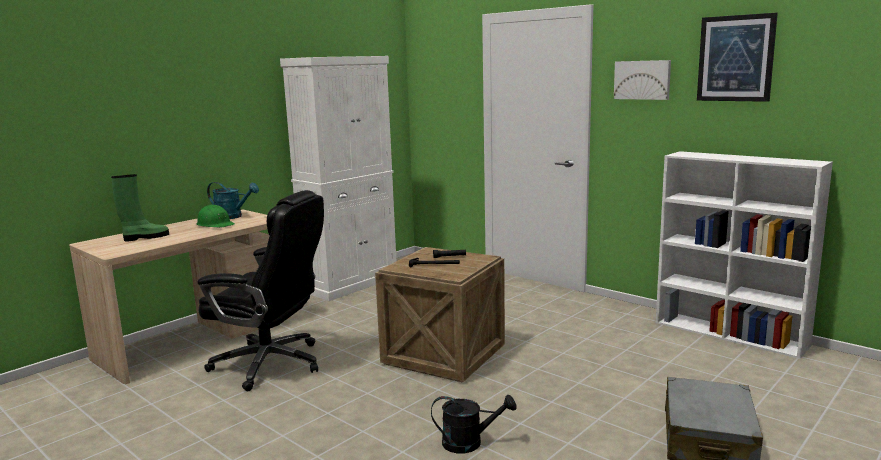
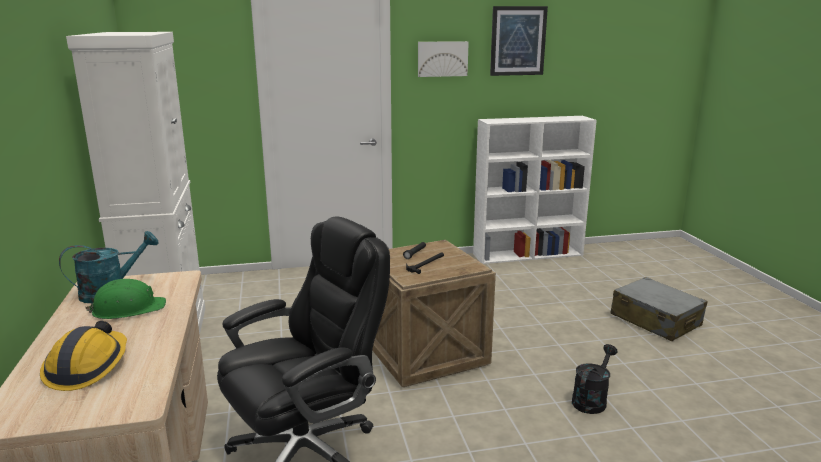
camera: 55 degrees left, 5 degrees up
(145, 237) = (87, 367): green boot -> hard hat

